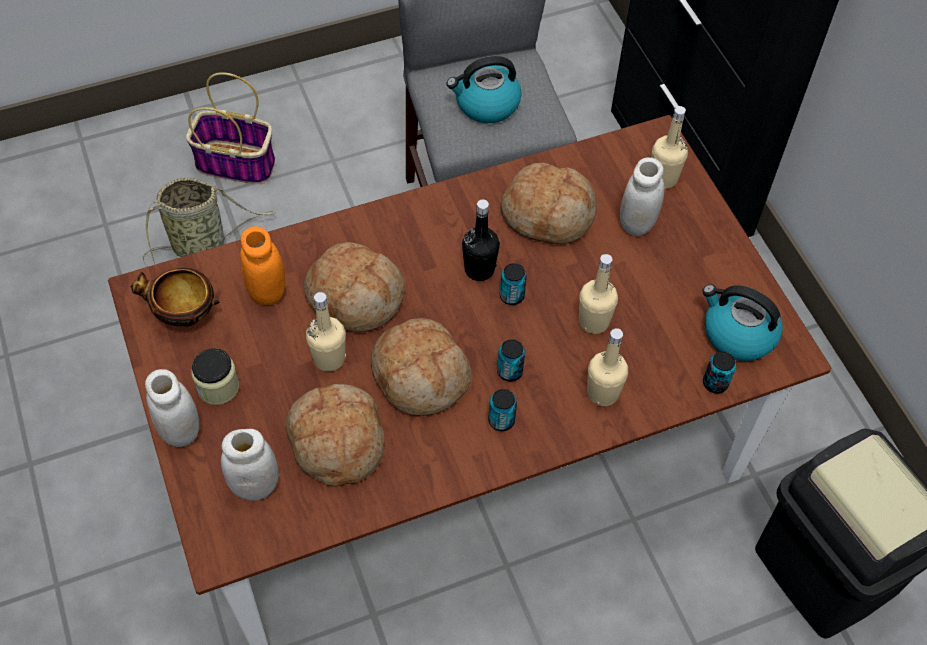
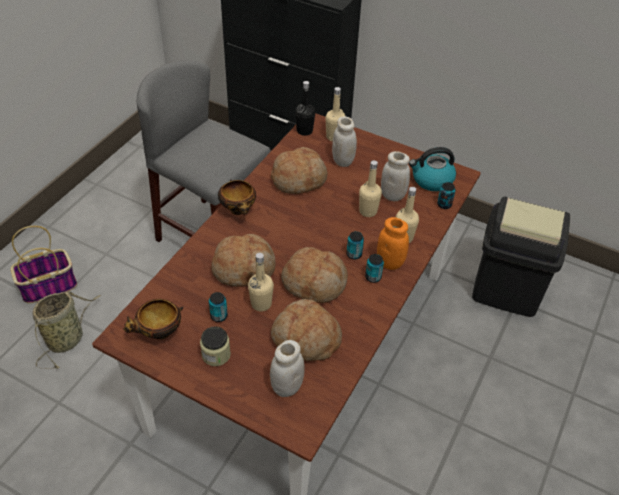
camera: 40 degrees left, 10 degrees down
(180, 431) = (218, 389): white jar -> white jar (392, 195)
(267, 292) = (194, 294): orange jar -> orange jar (390, 262)
(425, 212) = (239, 211): none -> bowl
(479, 269) = (292, 220): black bottle -> black bottle (304, 131)
(486, 104) = (212, 153): kettle -> none
(512, 296) = (320, 222): can -> can (219, 316)

